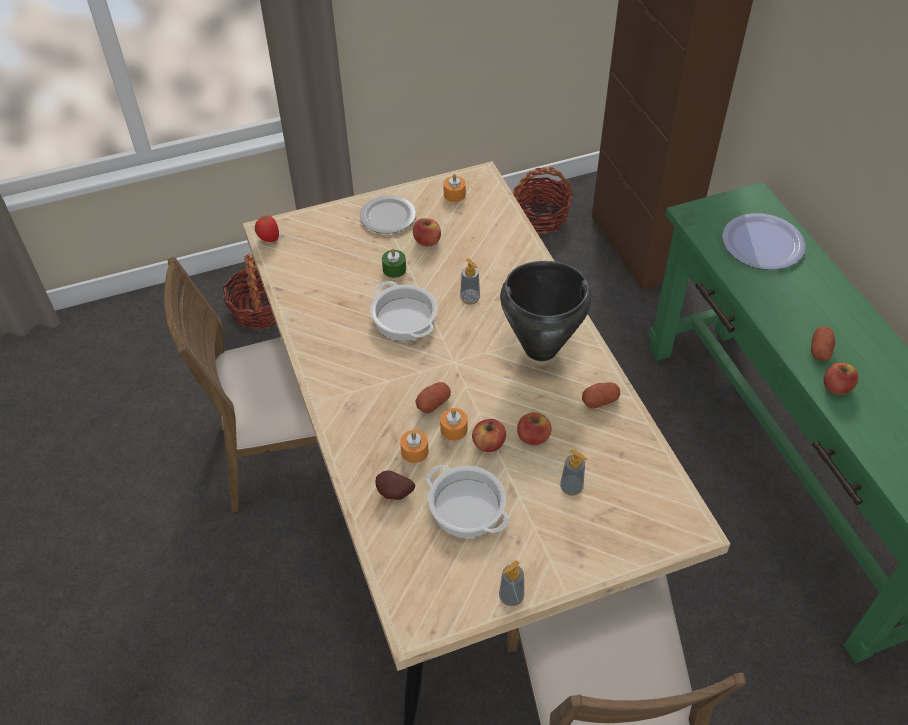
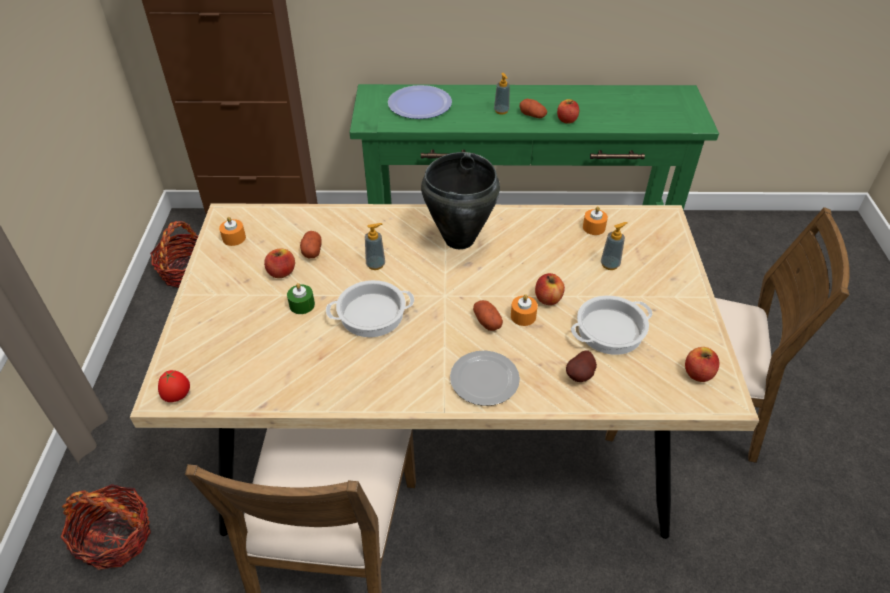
camera: 70 degrees left, 5 degrees down
(389, 216) = (225, 290): plate -> plate (484, 379)
(414, 451) = (537, 349): orange candle -> orange candle (594, 227)
(511, 597) = (706, 328): soap dispenser -> soap dispenser (501, 111)
(533, 437) = (551, 271): apple -> apple (698, 373)
(600, 400) = (530, 224): potato -> potato (312, 251)

